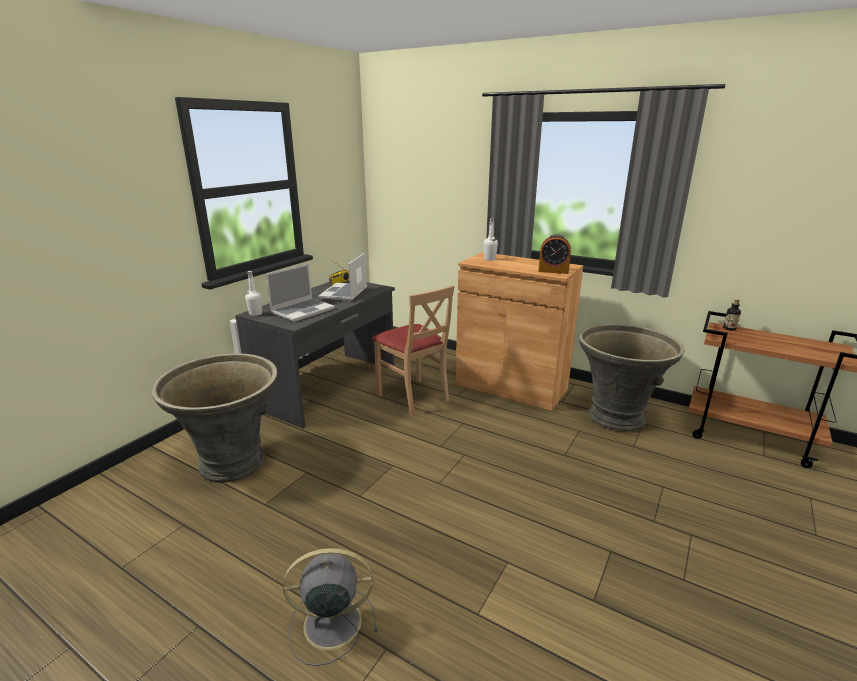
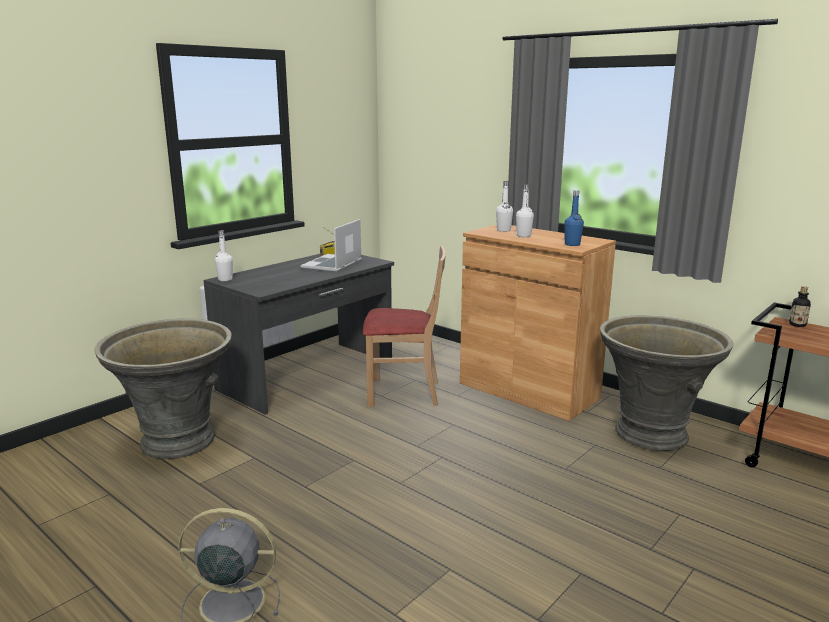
camera: 10 degrees right, 5 degrees down
(303, 311) = (277, 279): laptop -> none
(413, 397) = (403, 393): beige chair -> beige chair turned 60 degrees counterclockwise
(509, 264) = (523, 236): none -> white bottle
(553, 271) = (572, 244): alarm clock -> blue bottle

